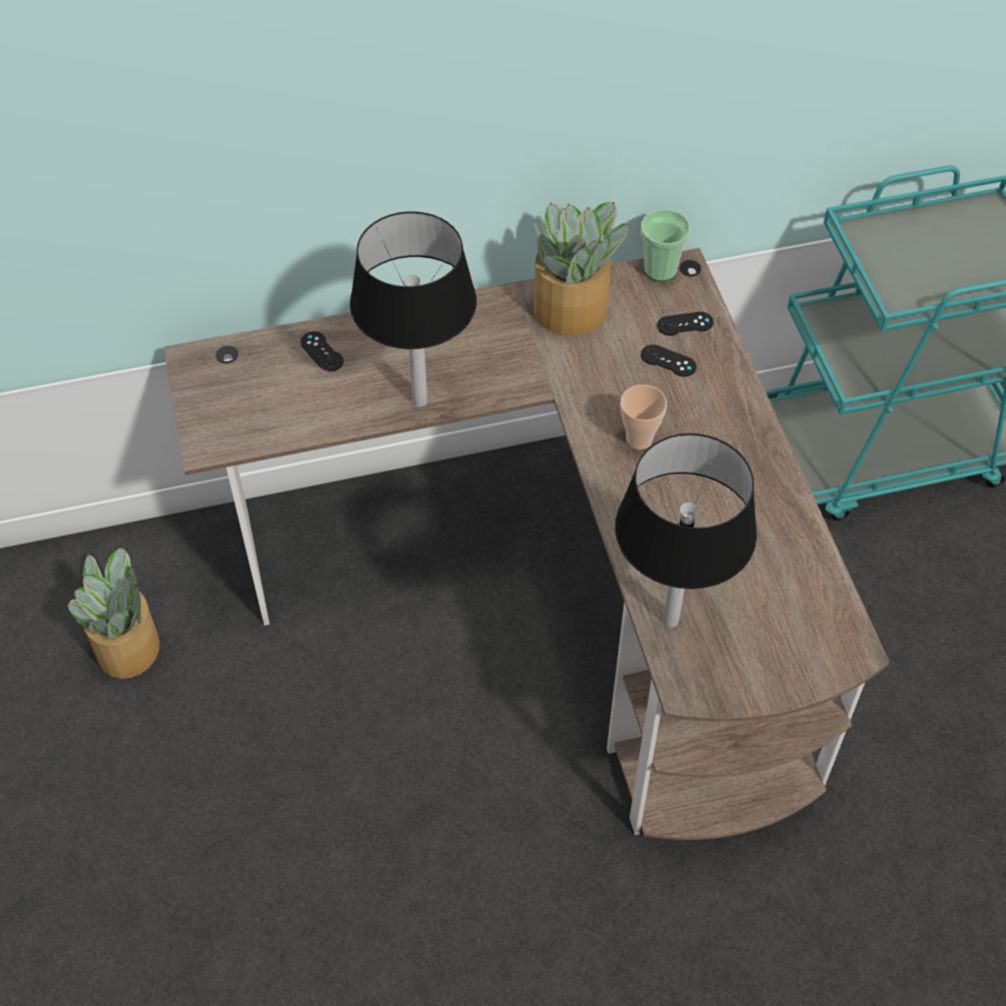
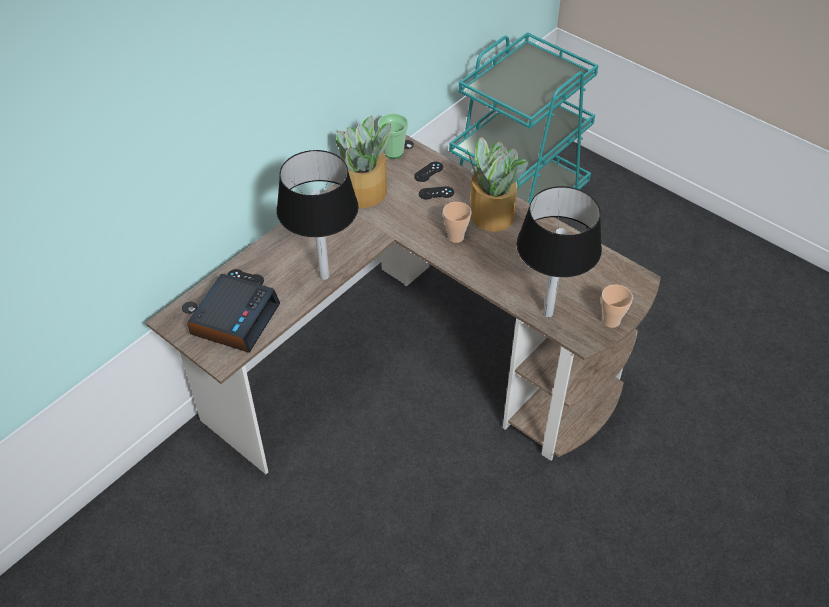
camera: 35 degrees left, 5 degrees down
(129, 647) = (192, 533): potted plant -> potted plant (491, 214)
(266, 399) = (235, 319): none -> alarm clock
(751, 684) = (611, 321): none -> cup

